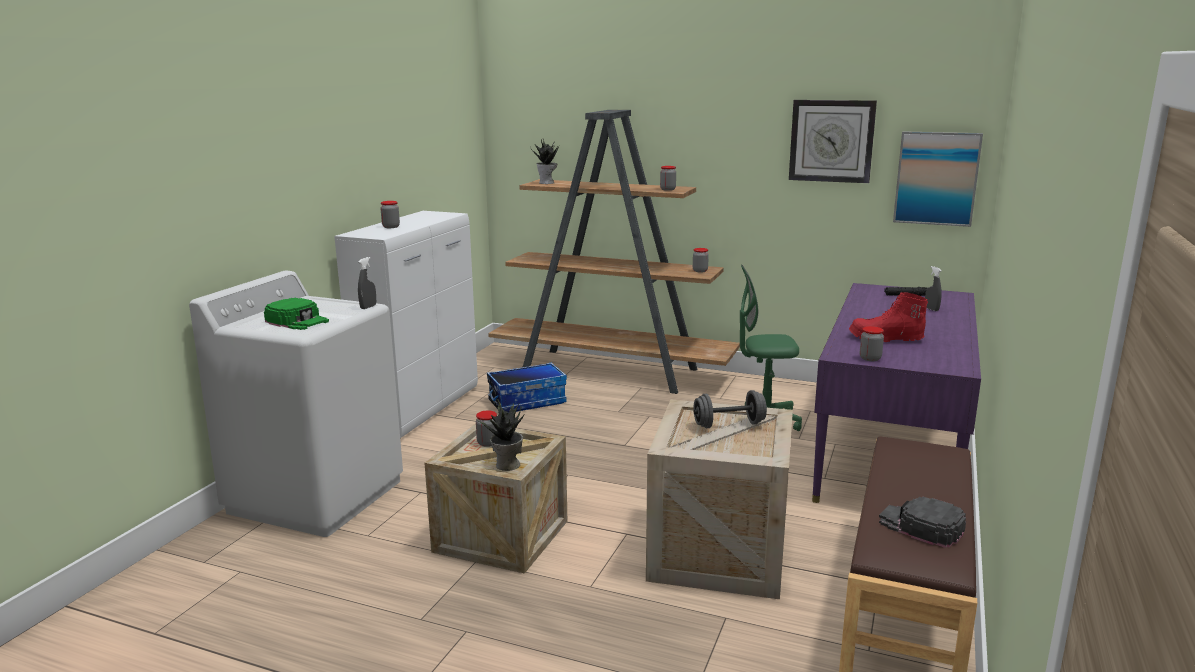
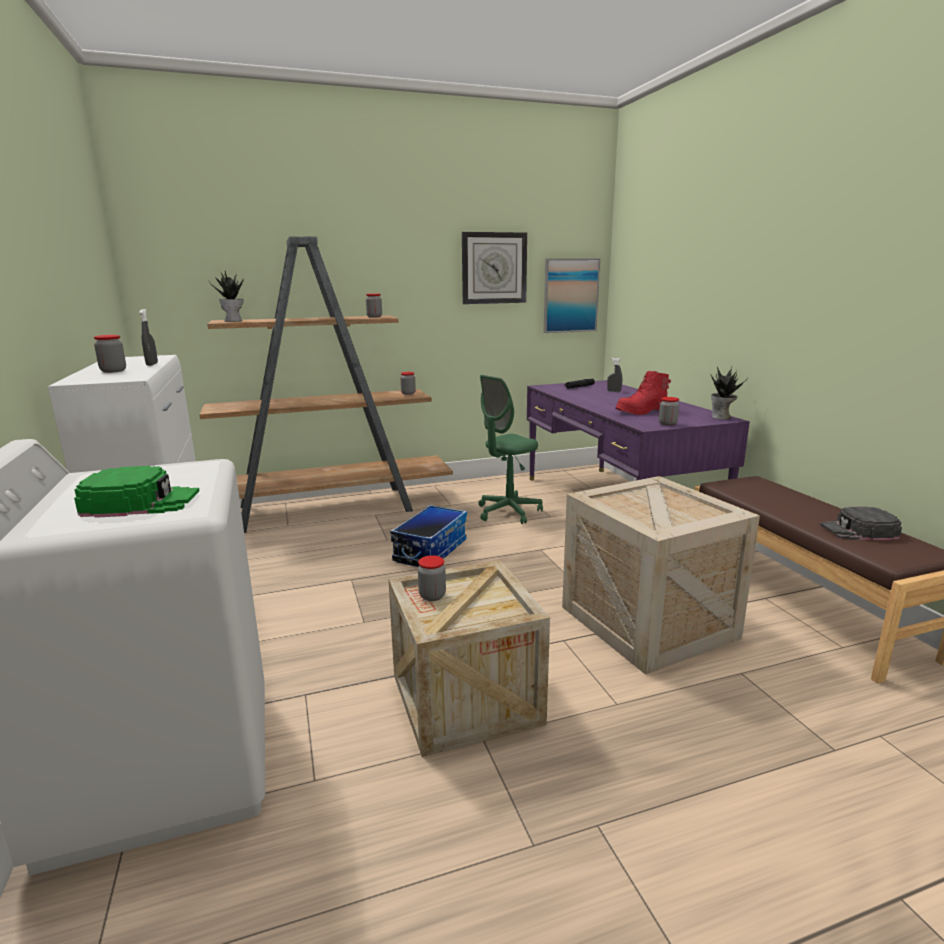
camera: 40 degrees left, 0 degrees up
(368, 307) = (213, 465): grey spray bottle -> grey spray bottle (152, 364)
(507, 465) = (495, 610): potted plant -> potted plant (721, 417)
(527, 401) = (286, 558): storage box -> storage box (430, 550)
(729, 424) = (649, 499): grey dumbbell -> none

